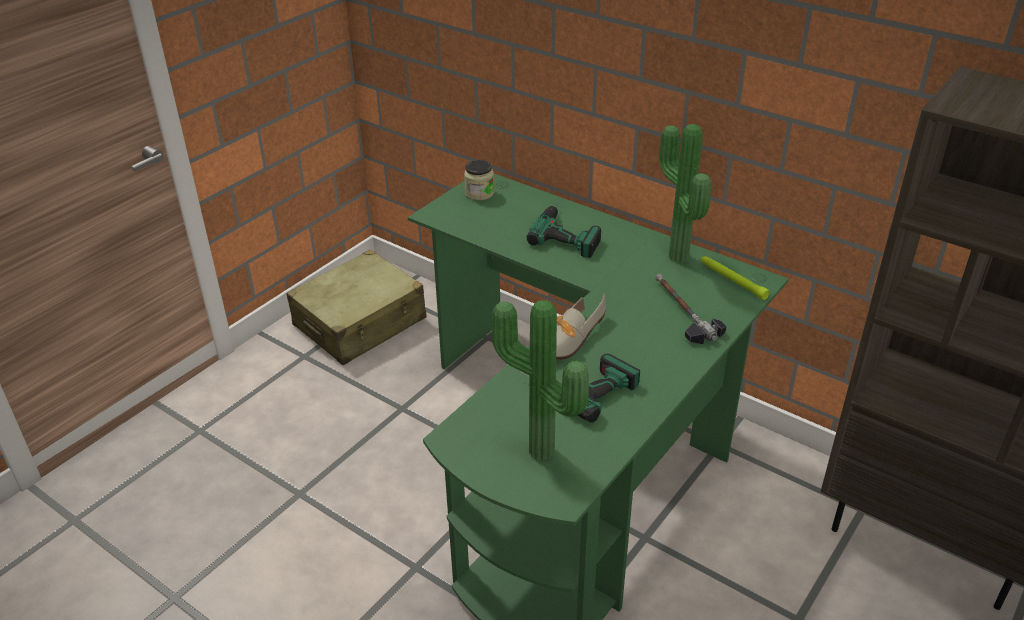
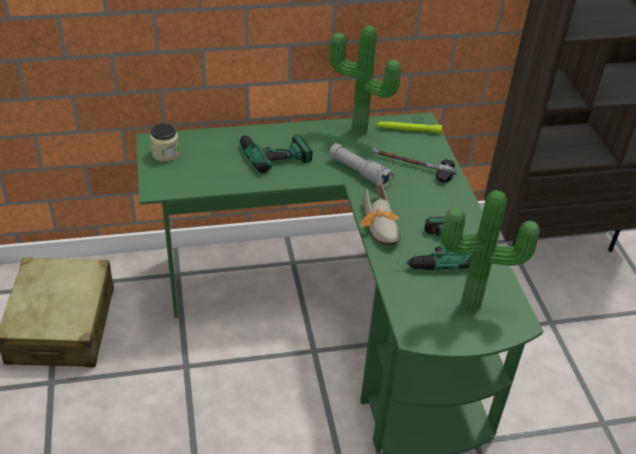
camera: 50 degrees left, 5 degrees up
(620, 289) = (359, 172): none -> grey flashlight

